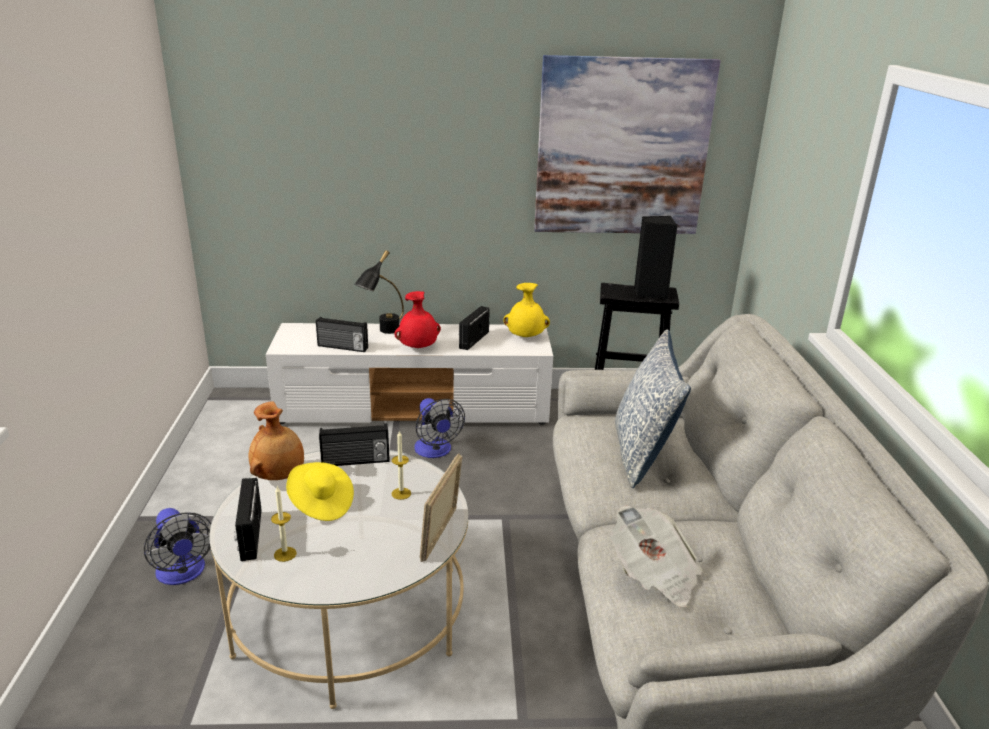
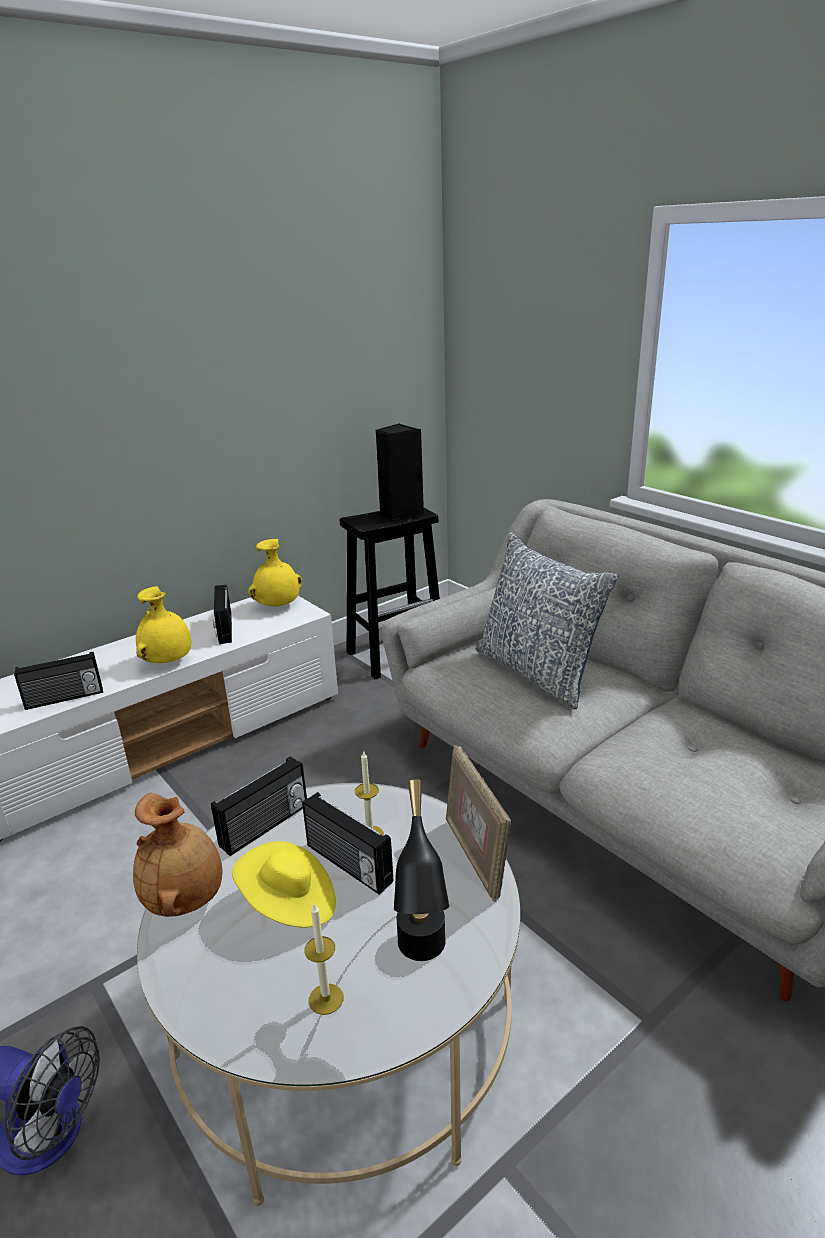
camera: 35 degrees left, 0 degrees up
(249, 535) = (244, 1005): radio -> radio (347, 865)
(383, 332) = (100, 661): black table lamp -> black table lamp (422, 961)
(418, 348) = (168, 661): red vase -> yellow vase
(435, 451) = (244, 780): fan -> none
(622, 148) = (322, 358): picture -> none
(654, 574) = (702, 781): newspaper -> none

